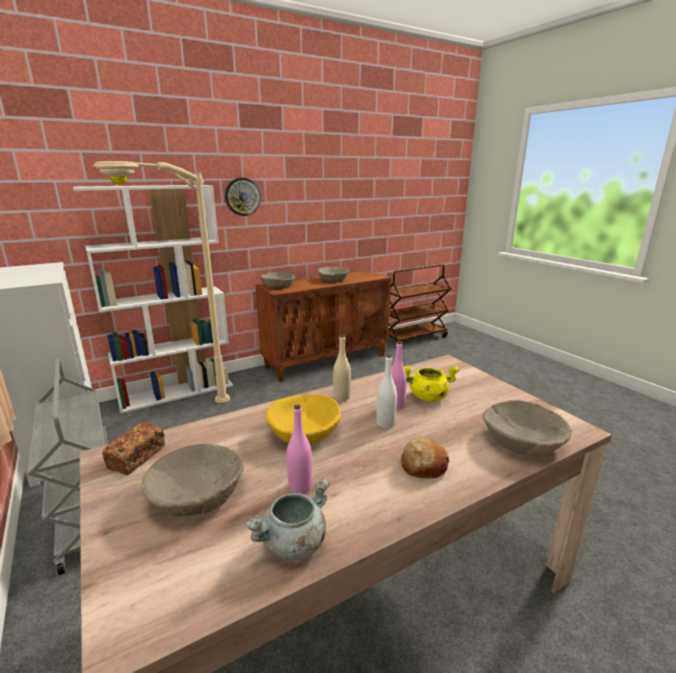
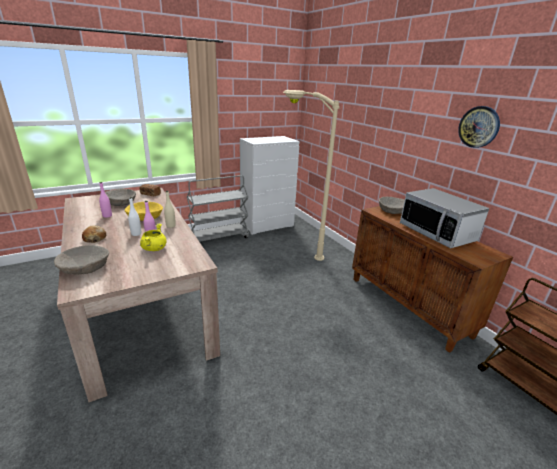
camera: 90 degrees right, 5 degrees up
(177, 392) = (326, 242): white bookcase -> none
(242, 196) = (403, 126): wall clock -> wall clock (479, 127)
(293, 544) = (81, 214): grey cooking pot -> none
(333, 279) = (437, 233): beige bowl -> microwave

